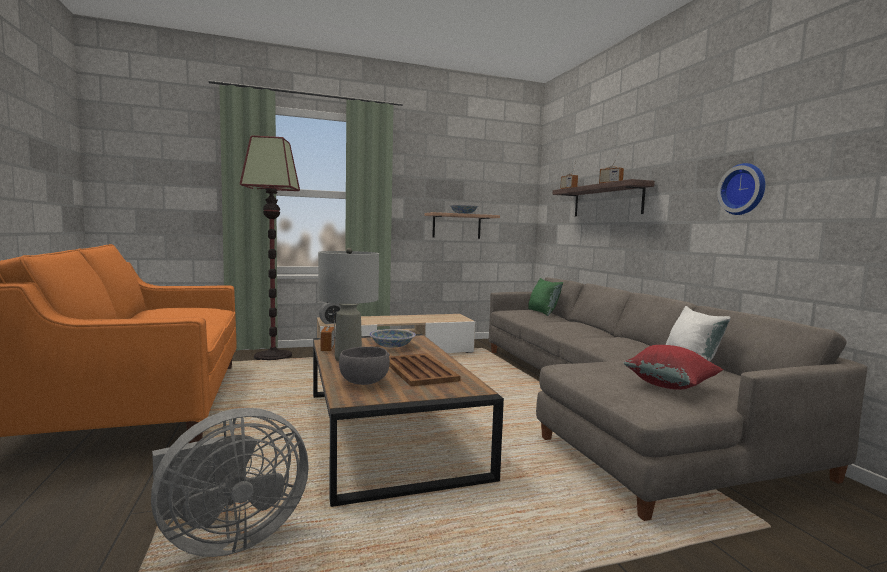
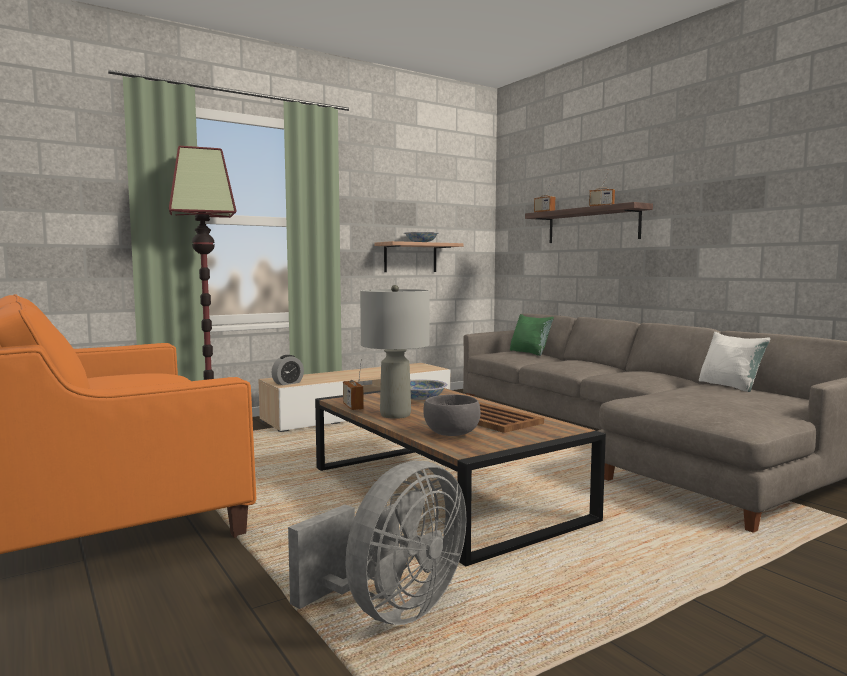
camera: 15 degrees left, 0 degrees up
(671, 386) = (744, 407): red pillow -> none
(744, 189) = (757, 213): wall clock -> none

